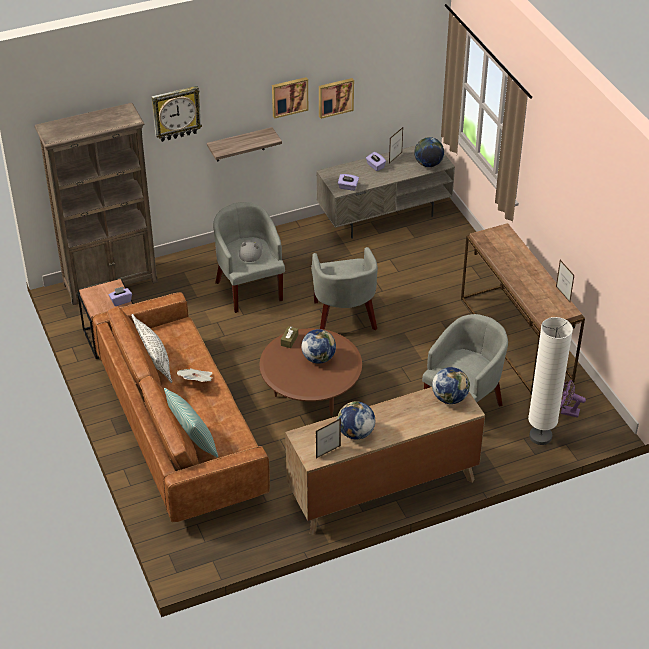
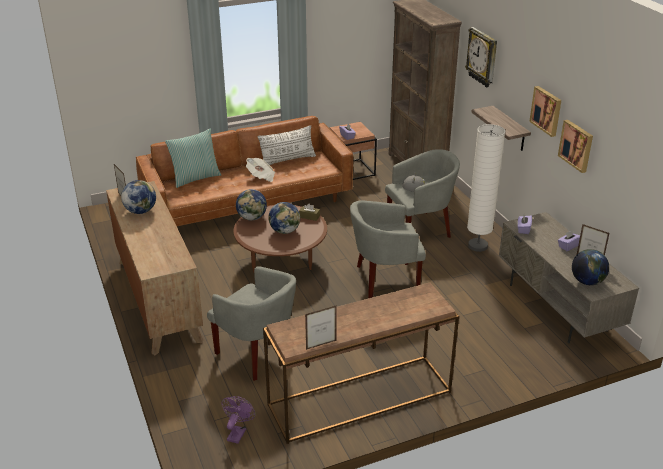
camera: 90 degrees right, 10 degrees down
(450, 398) = (169, 260): globe -> globe (252, 218)
(540, 436) = (203, 407): white floor lamp -> white floor lamp (477, 246)

